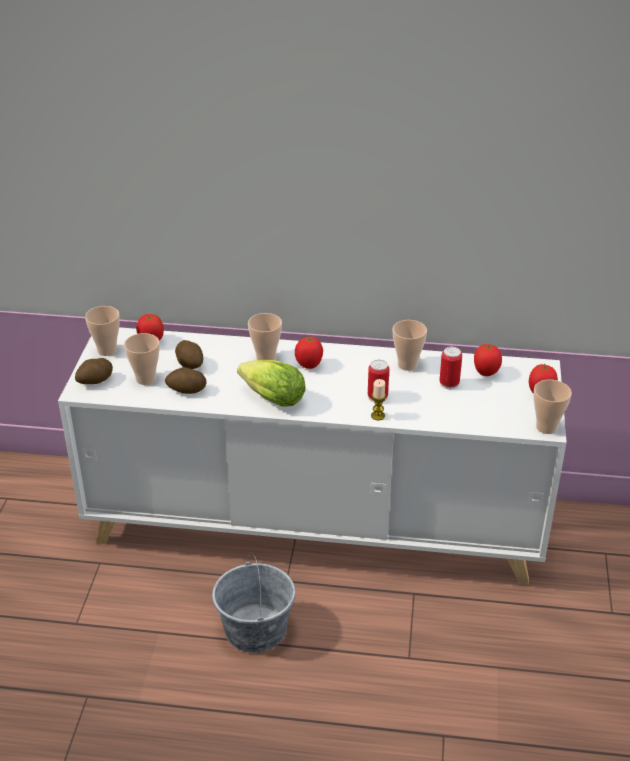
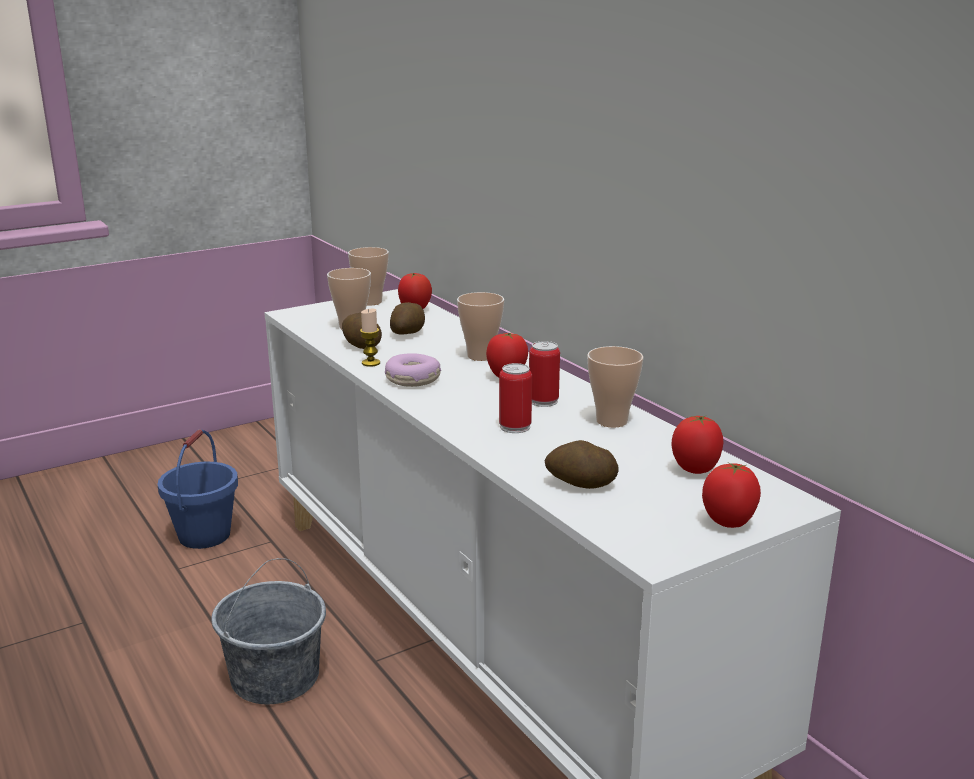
camera: 50 degrees right, 15 degrees down
(48, 592) = (204, 535): none -> blue bucket
(95, 381) = (315, 313): potato -> potato (580, 484)
(269, 397) = (413, 379): lettuce -> donut
(377, 416) = (477, 439): candle -> candle (371, 363)
(449, 383) = (624, 456): can -> can (543, 401)
(546, 427) = (657, 554): cup -> none

